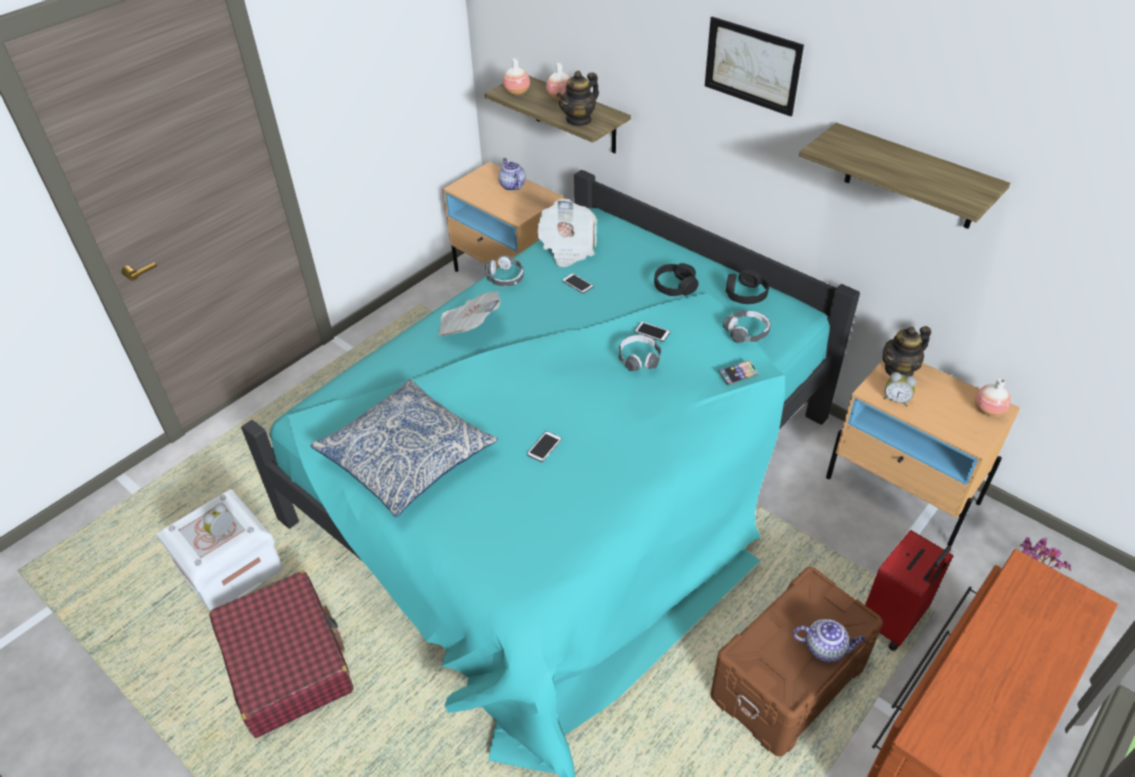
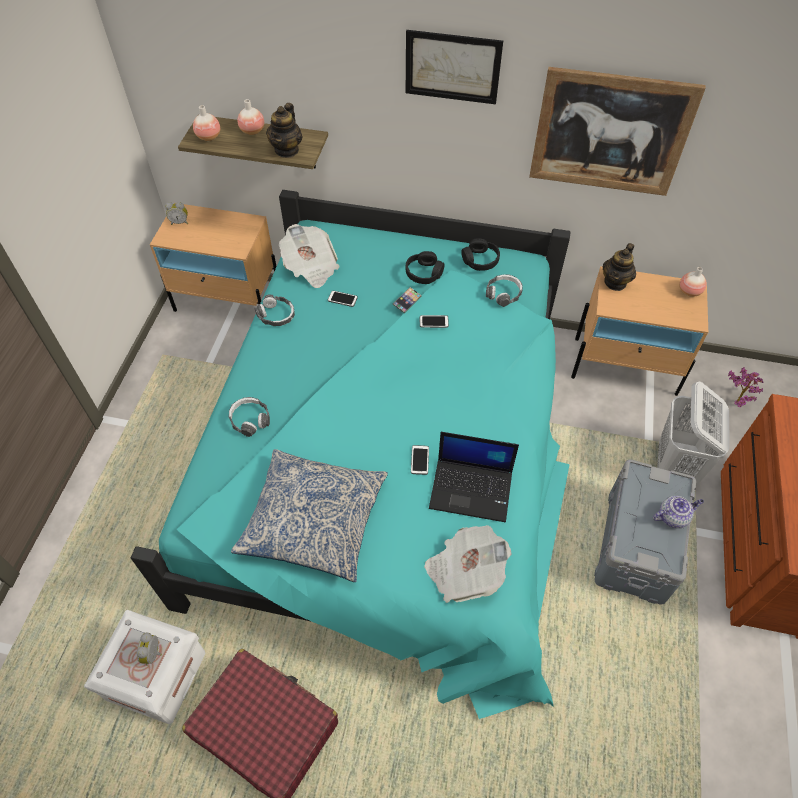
camera: 30 degrees left, 10 degrees up
(469, 328) = (279, 376): newspaper -> newspaper (464, 572)
(512, 185) = (212, 220): teapot -> none
(577, 494) = (472, 489): none -> laptop
(639, 358) = (439, 349): headphones -> headphones (250, 419)
(738, 374) = (520, 333): phone -> phone (407, 301)
(787, 679) = (635, 544): brown storage box -> grey storage box
(893, 622) = (674, 468): red suitcase -> white laundry basket
(896, 399) = (628, 307): alarm clock -> alarm clock (180, 222)
(912, 177) = (610, 133): shelf -> picture

